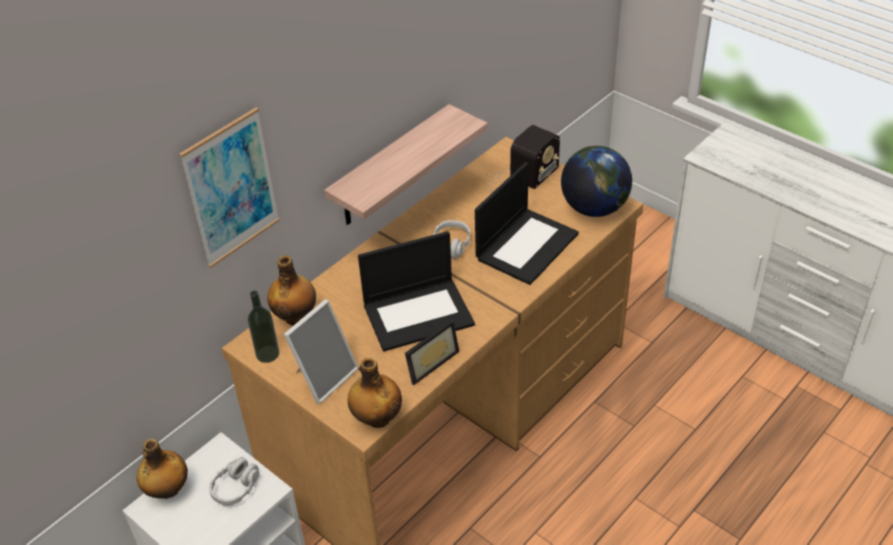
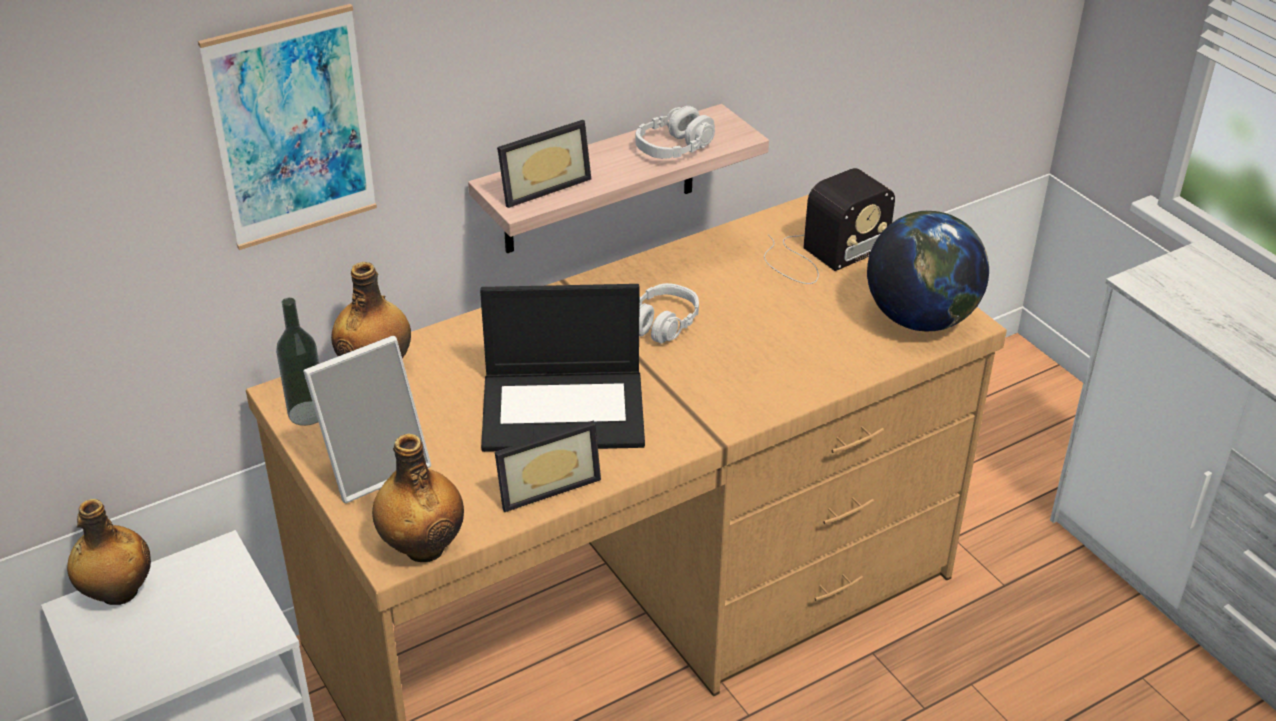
camera: 15 degrees right, 5 degrees down
(236, 487) = (216, 616): grey headphones -> grey headphones (674, 147)
(369, 183) = (541, 186): none -> picture frame
(526, 245) = (784, 349): laptop -> none

